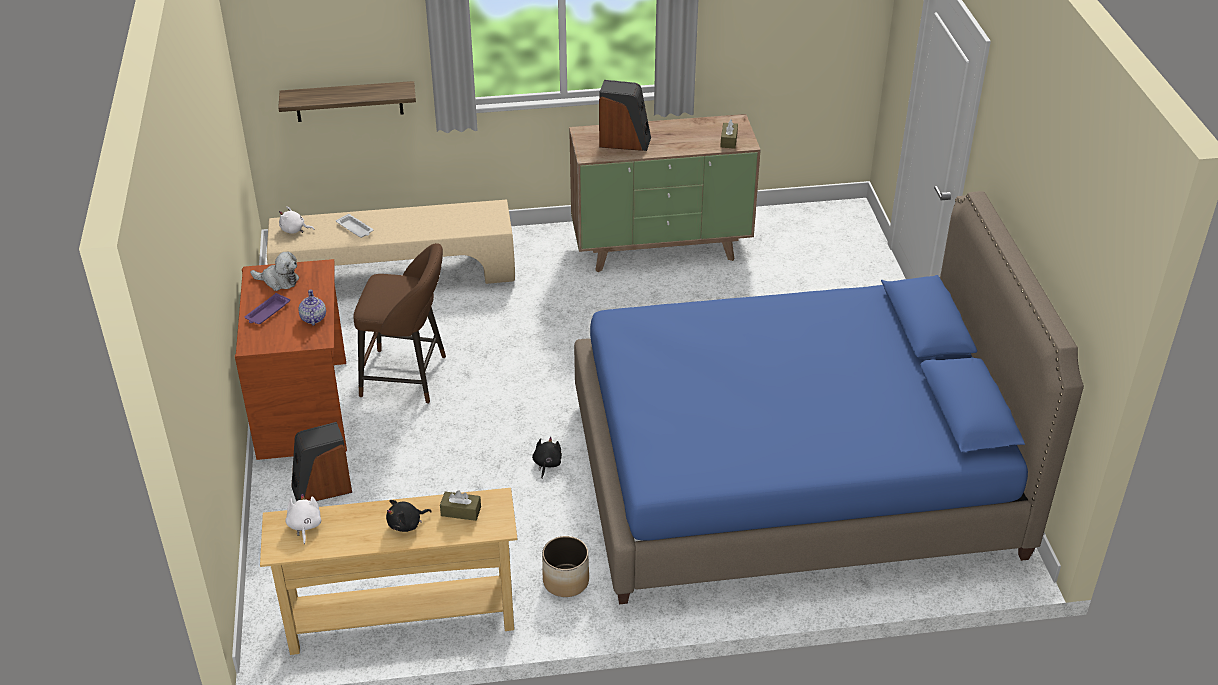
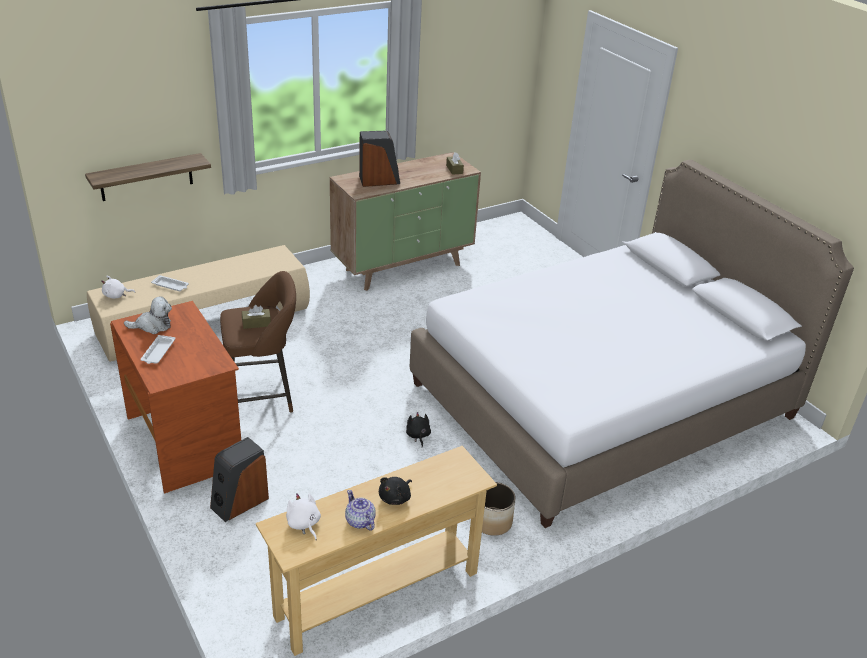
camera: 25 degrees left, 5 degrees down
(267, 312) = (158, 352): purple tray -> white tray
(313, 318) = (204, 349): teapot -> teapot (360, 521)
(461, 511) = (435, 475): brown tissue box -> brown tissue box (256, 323)
(792, 475) = (602, 400): blue bed -> white bed

